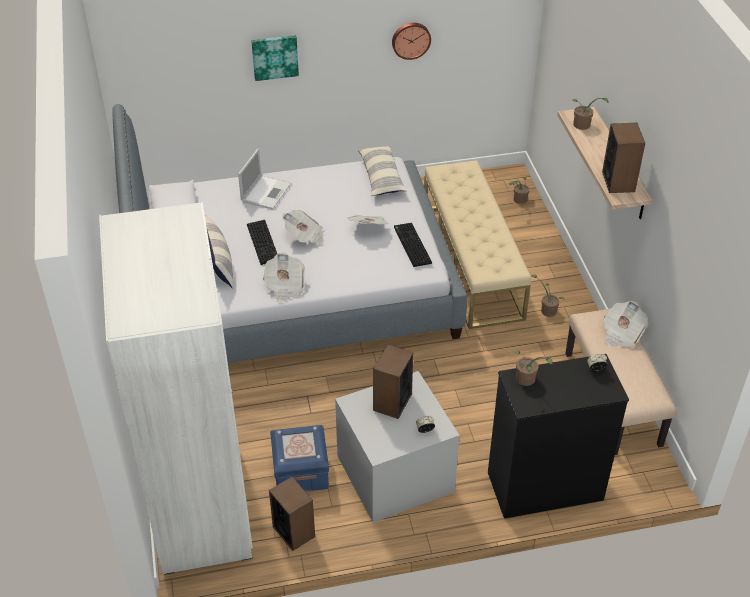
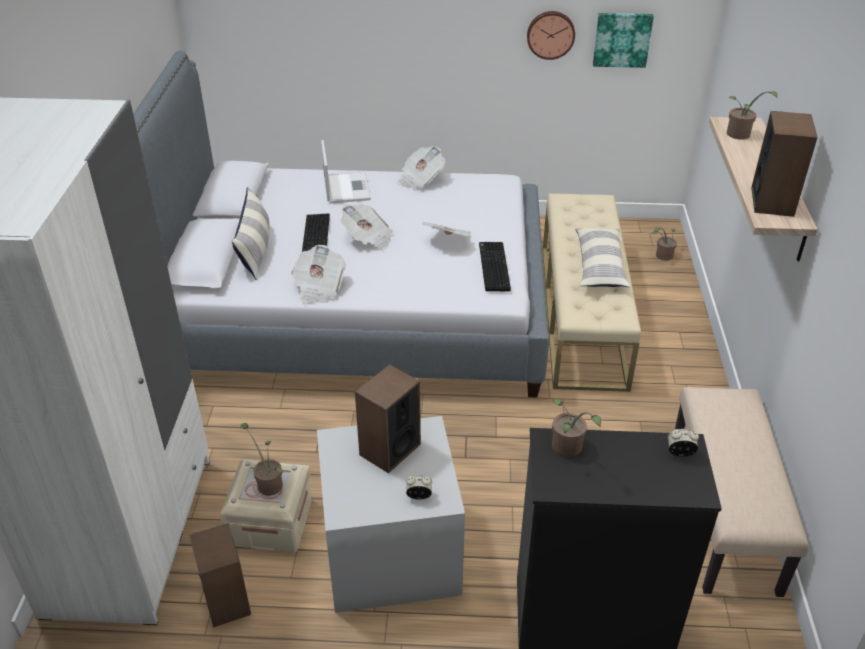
camera: 15 degrees right, 5 degrees down
(266, 192) = (346, 187): laptop -> laptop turned 45 degrees counterclockwise
(275, 57) = (384, 33): picture -> picture (622, 39)
(300, 471) = (271, 522): blue storage box -> beige storage box
(381, 177) = (486, 191): pillow -> pillow (599, 266)
(546, 310) = (662, 384): potted plant -> potted plant (268, 483)
(621, 334) = (748, 423): newspaper -> newspaper (420, 179)

